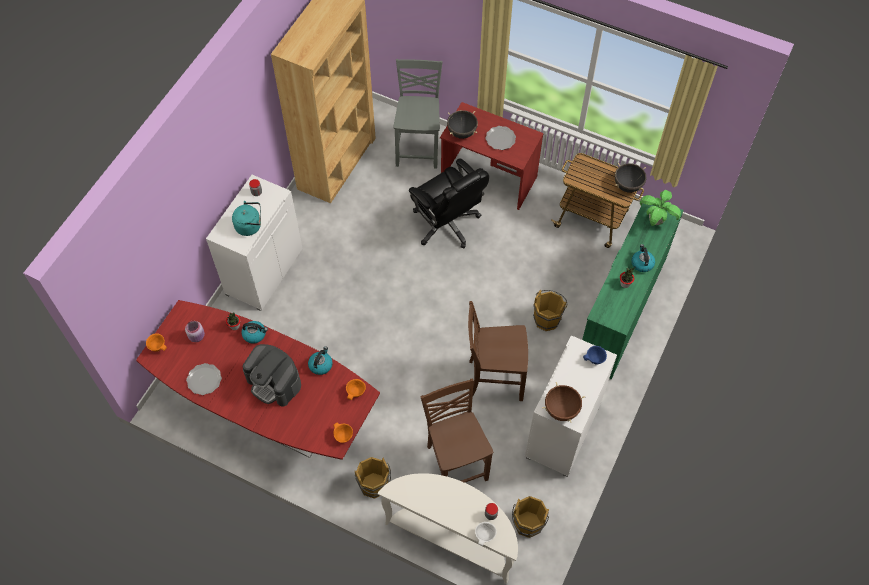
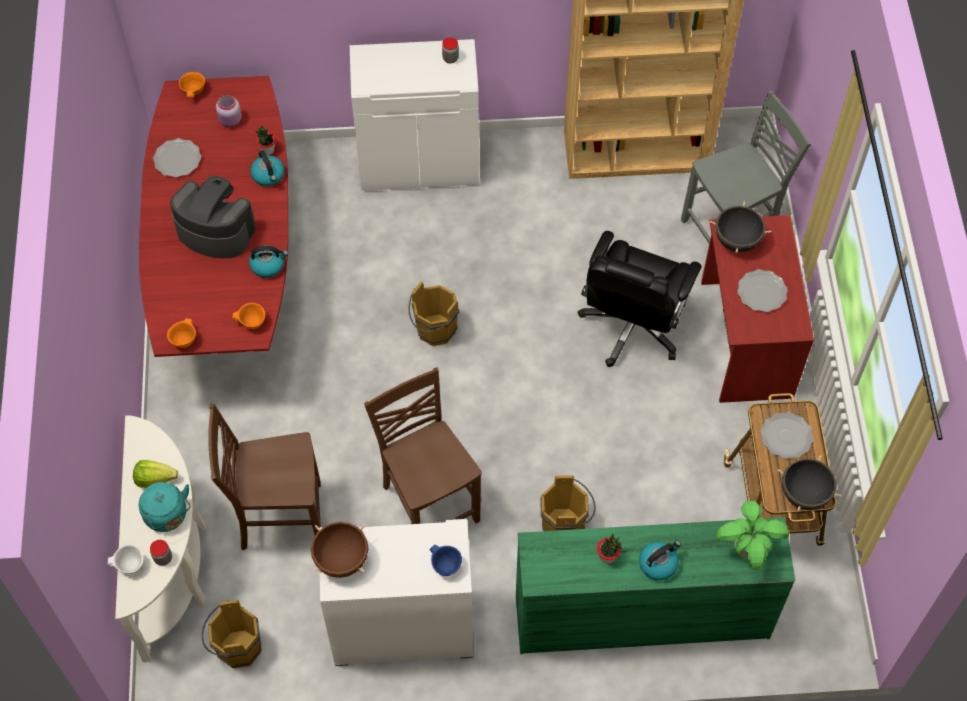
camera: 60 degrees right, 0 degrees up
(250, 226) = (397, 78): turquoise kettle -> turquoise kettle (168, 516)
(274, 382) = (215, 230): coffee machine -> coffee machine turned 105 degrees clockwise
(374, 487) = (193, 442): brown bucket -> brown bucket (434, 332)
(433, 495) = (155, 479): none -> lettuce
(456, 462) = (279, 517): brown chair -> brown chair turned 135 degrees counterclockwise
(590, 175) = (785, 436): none -> plate

